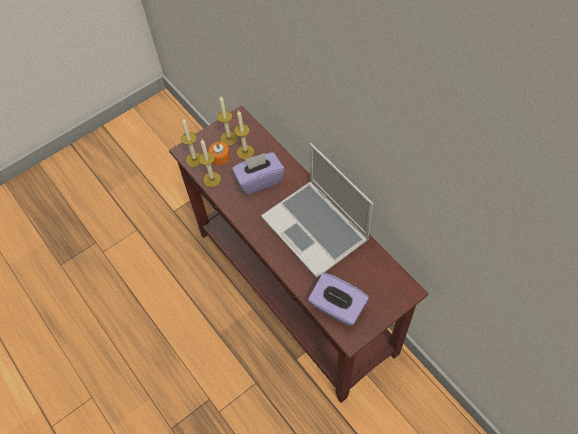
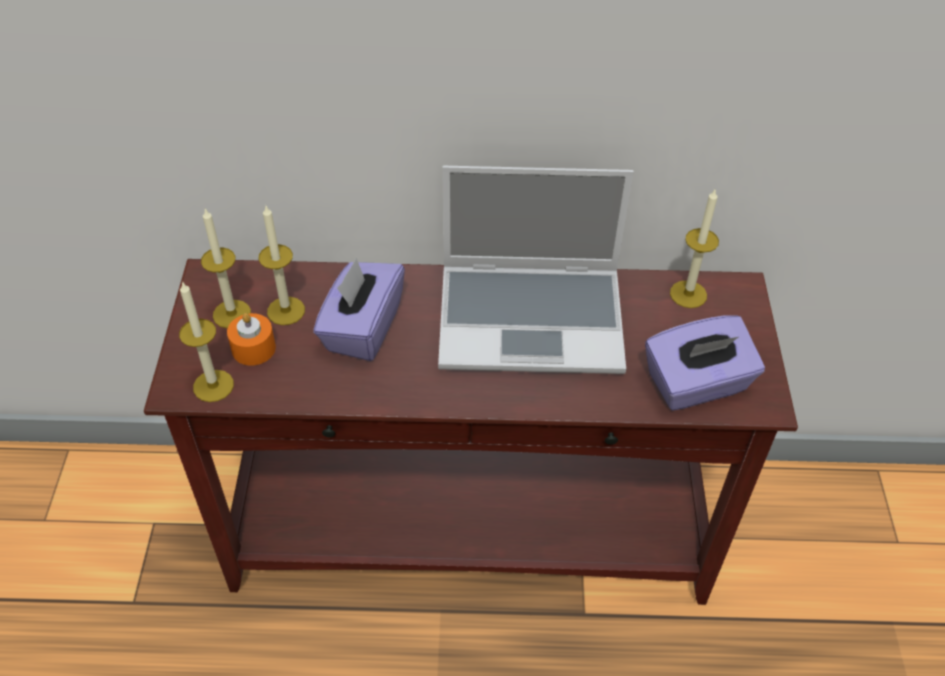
camera: 55 degrees left, 10 degrees down
(212, 179) = (284, 388): candle -> candle (688, 294)

